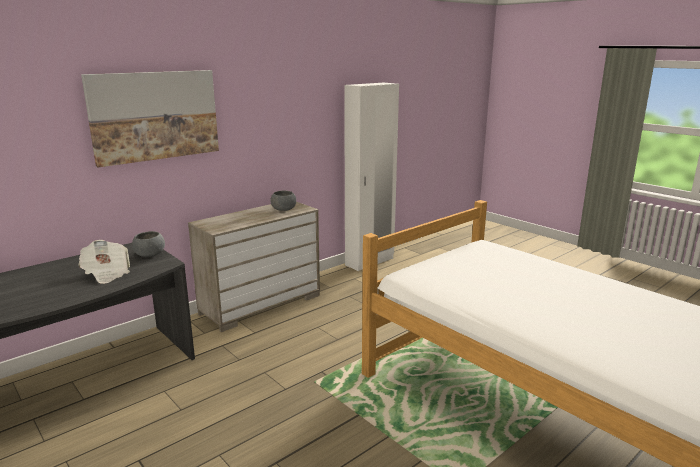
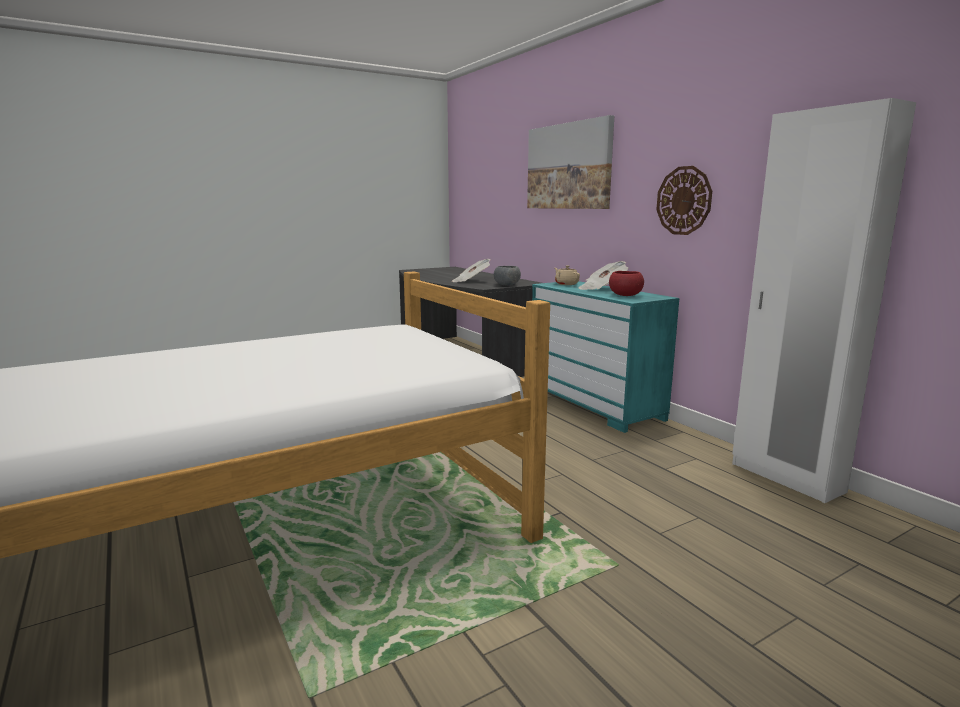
camera: 100 degrees right, 5 degrees down
(218, 224) = (566, 284): none -> beige teapot
(247, 214) = (602, 288): none -> newspaper
(261, 304) = (595, 404): beige dresser -> turquoise dresser
(282, 135) = (684, 200): none -> wall clock
(284, 209) = (625, 295): grey bowl -> red bowl

